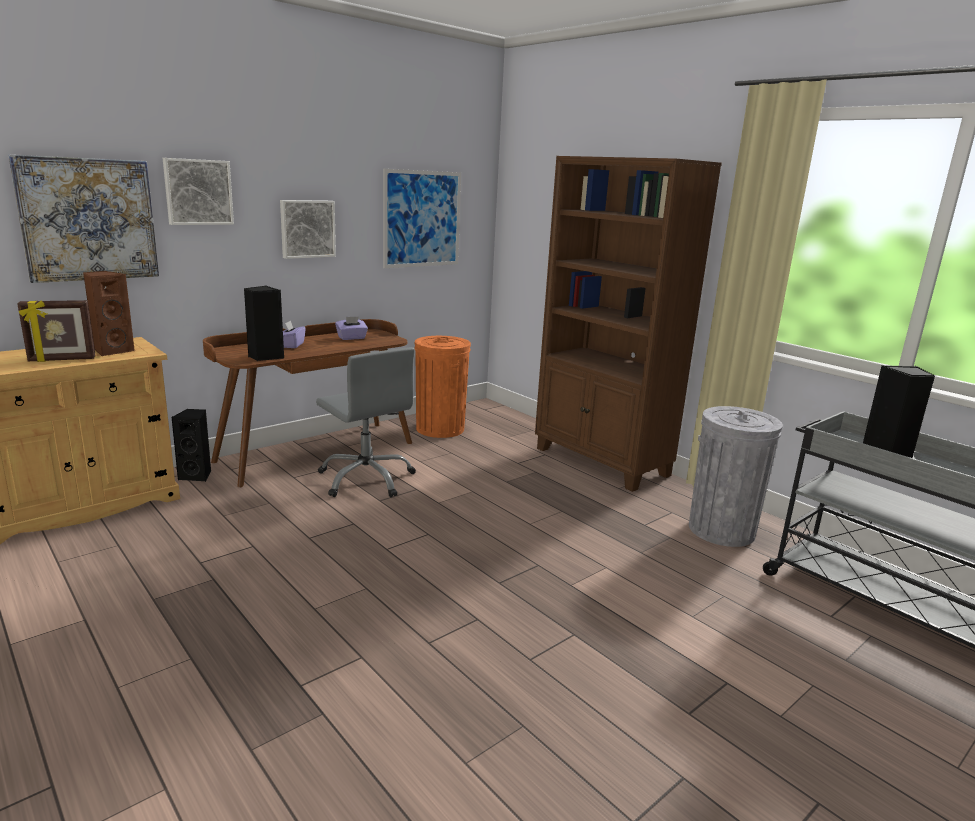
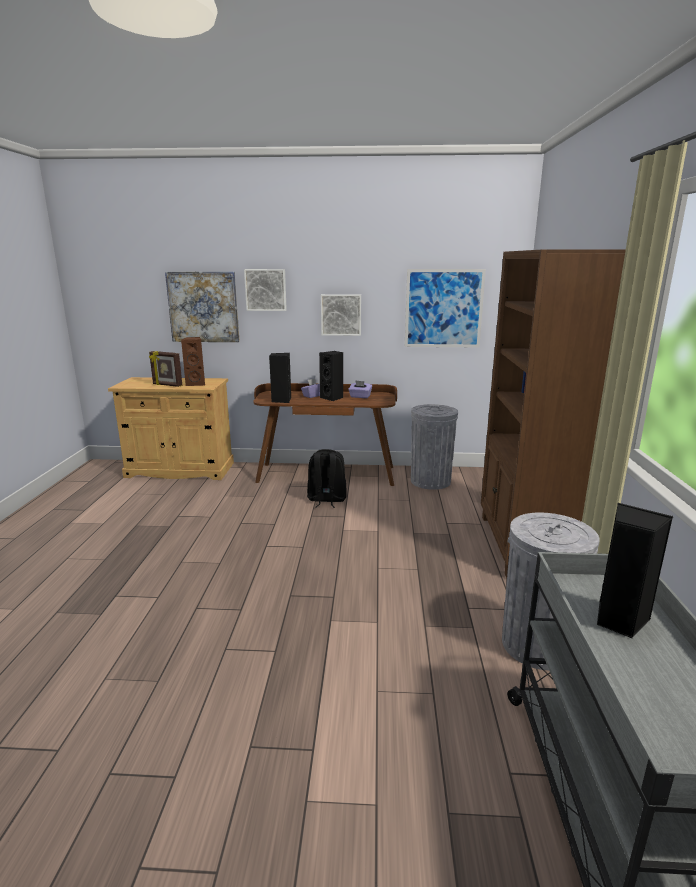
camera: 45 degrees right, 0 degrees up
(197, 475) = (247, 470): black speaker -> black speaker (332, 398)
(366, 478) = (326, 500): grey office chair -> black backpack
(440, 429) = (430, 481): orange trash can -> grey trash can

